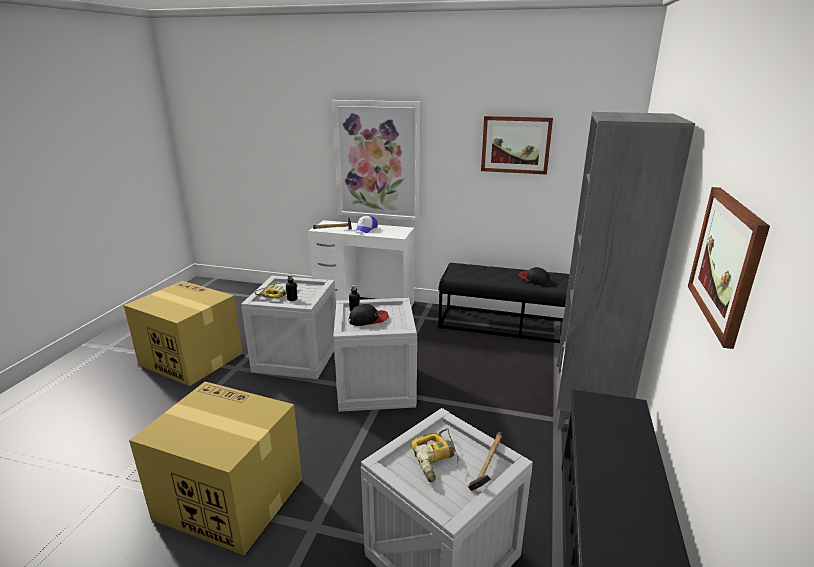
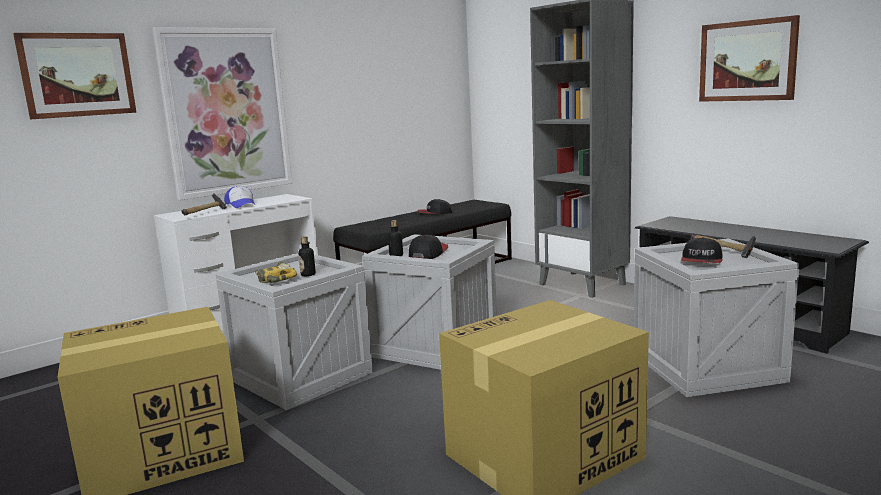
camera: 55 degrees left, 10 degrees down
(437, 460) = (702, 261): power drill -> cap
(515, 145) = (376, 75): picture -> picture (77, 75)

